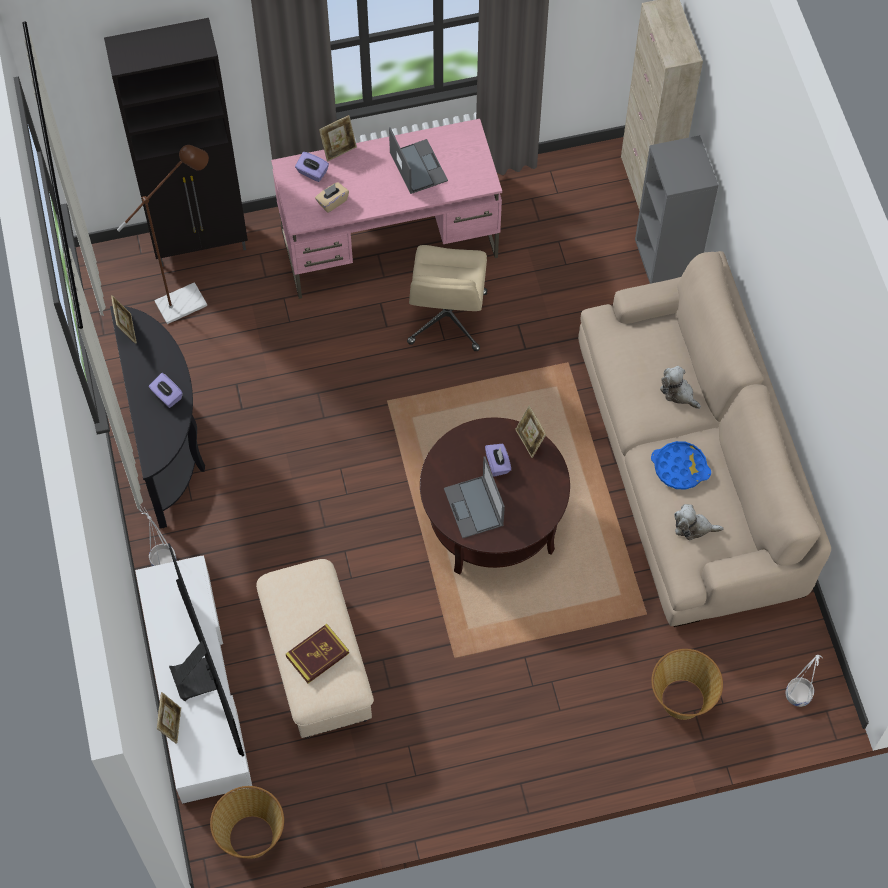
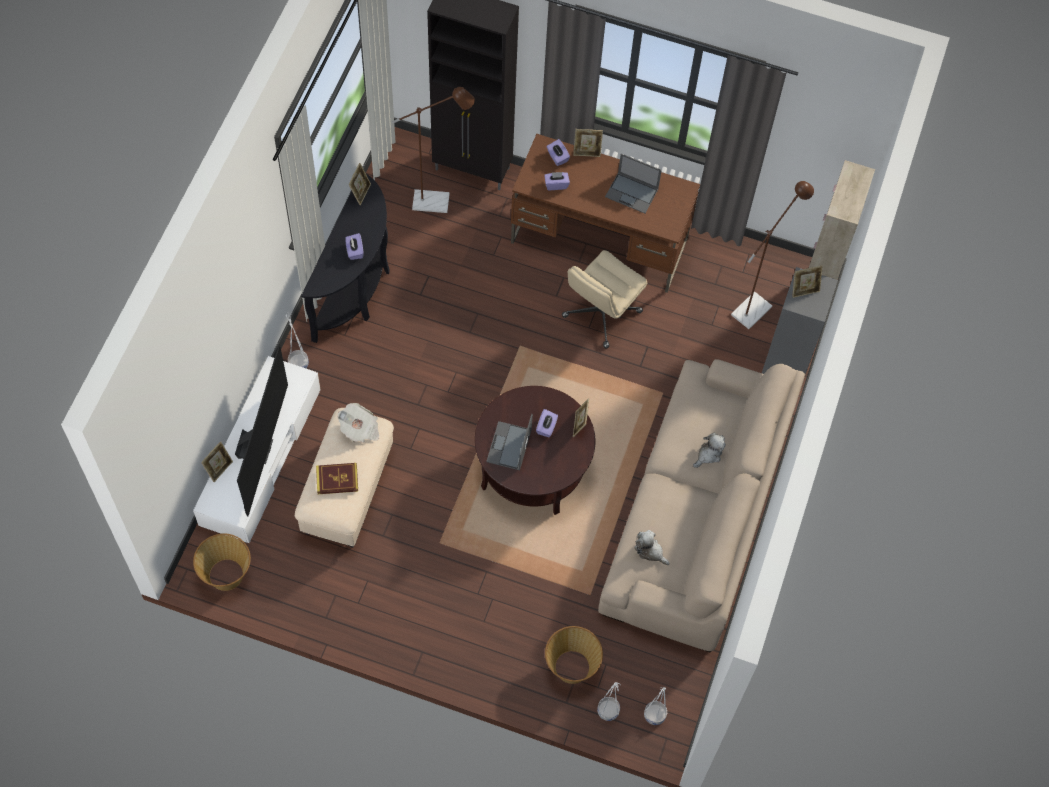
camera: 30 degrees right, 0 degrees up
(302, 586) = (360, 429): none -> newspaper
(332, 202) = (556, 184): beige tissue box -> purple tissue box
(390, 242) = (600, 240): pink desk -> brown desk
(418, 166) = (632, 193): laptop -> laptop turned 105 degrees clockwise
(595, 219) = (756, 306): none -> brown floor lamp
(675, 164) = (804, 290): none -> picture frame
(678, 393) = (708, 454): plush toy -> plush toy turned 60 degrees clockwise
(680, 468) = (671, 505): blue tray -> none
(751, 721) = (608, 711): none -> white planter

